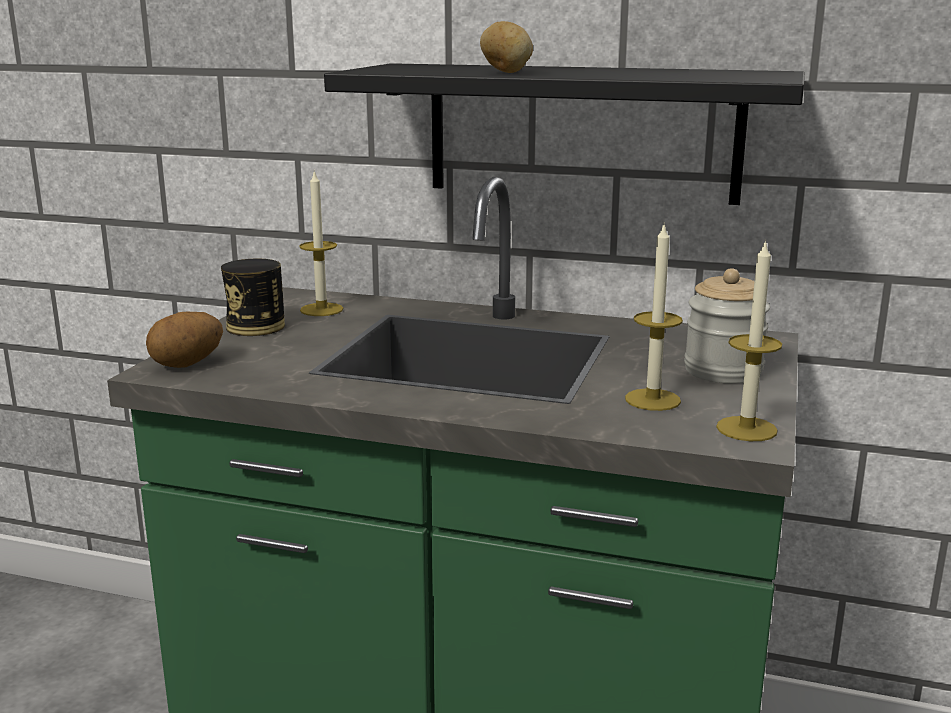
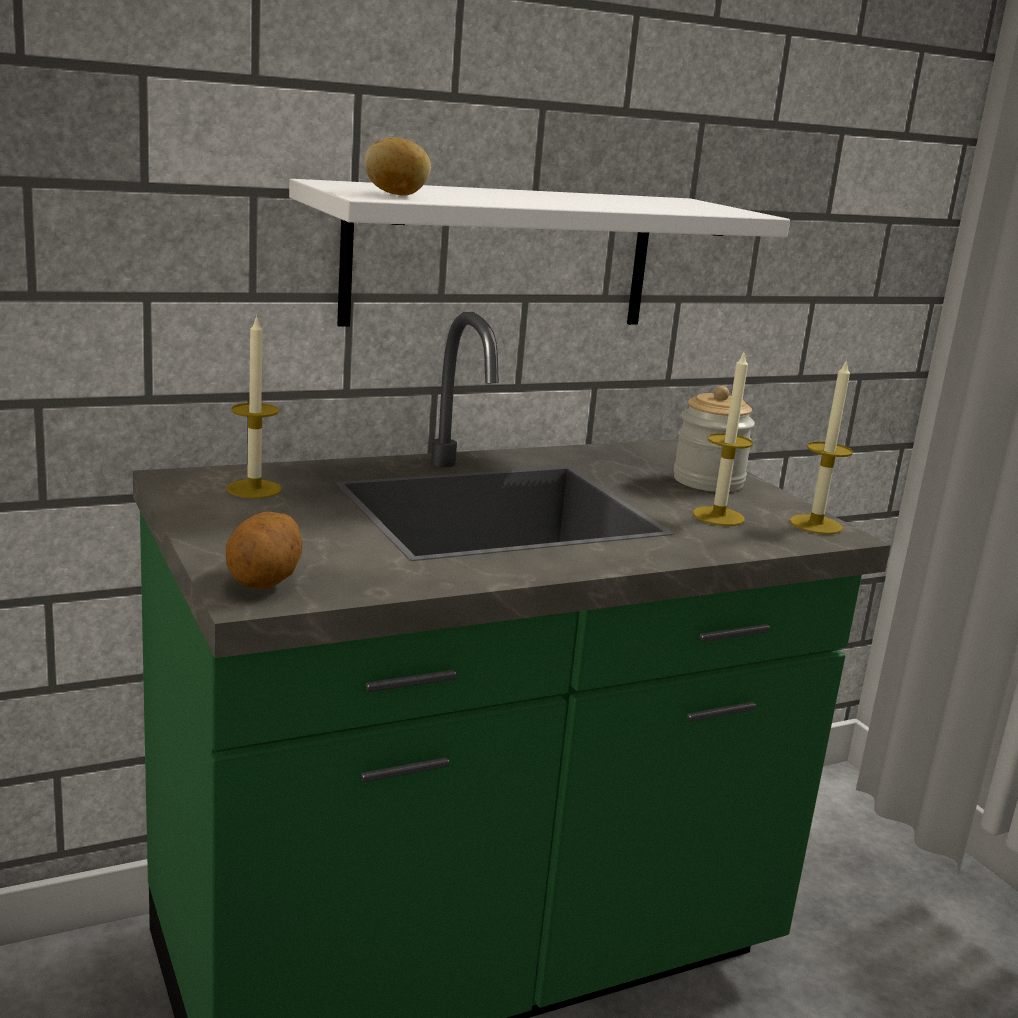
camera: 45 degrees left, 0 degrees up
(255, 327) = (230, 523): can -> none
(507, 72) = (519, 201): potato -> potato (396, 194)
(582, 132) = (501, 258): black shelf -> white shelf

